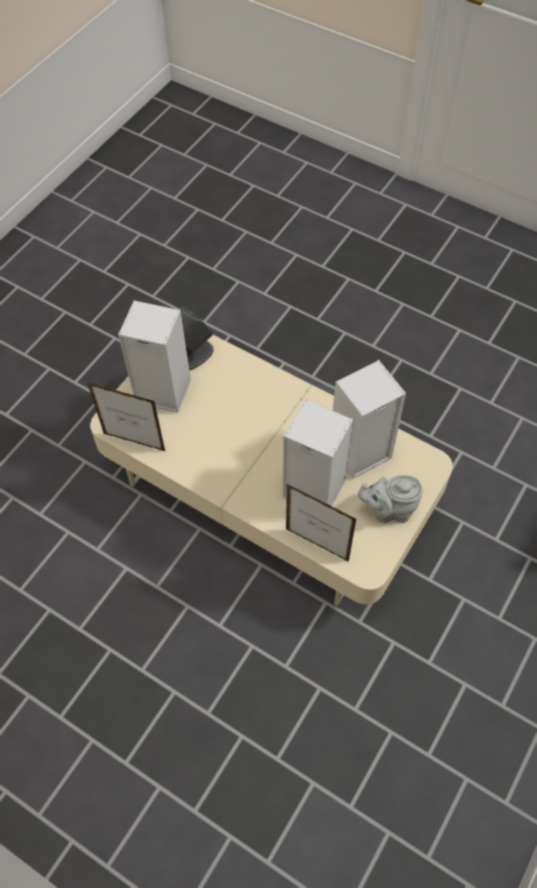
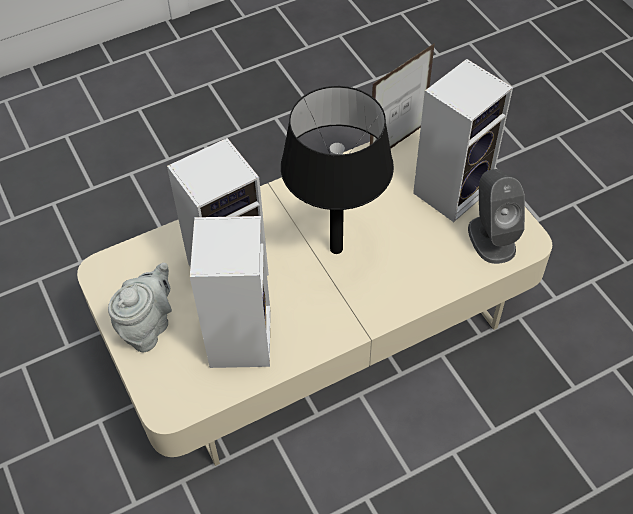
camera: 120 degrees right, 5 degrees down
(255, 434) = (336, 249): none -> black table lamp
(317, 545) = (163, 240): picture frame -> none

